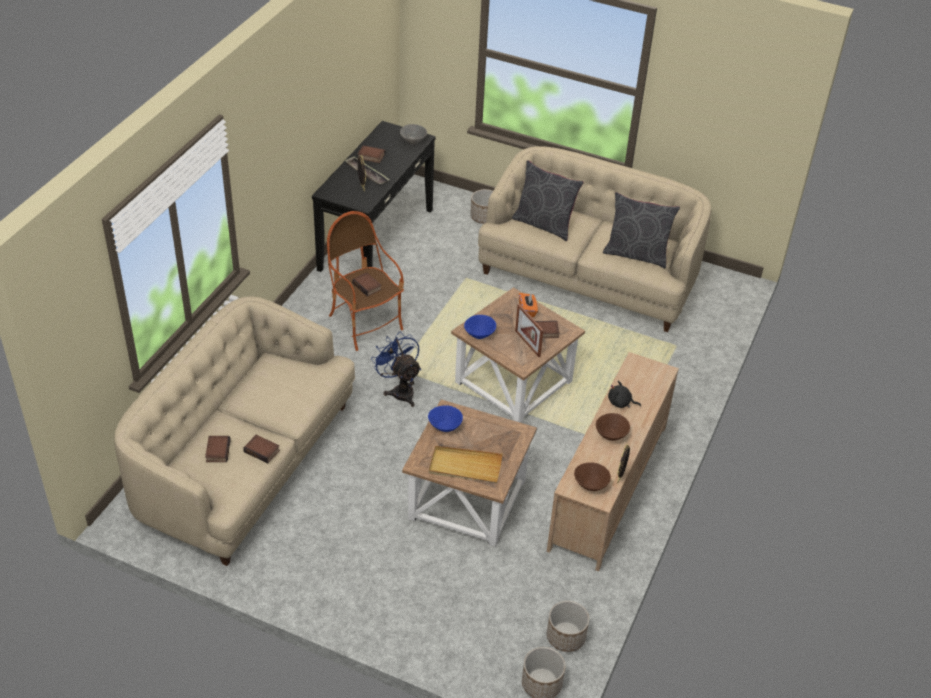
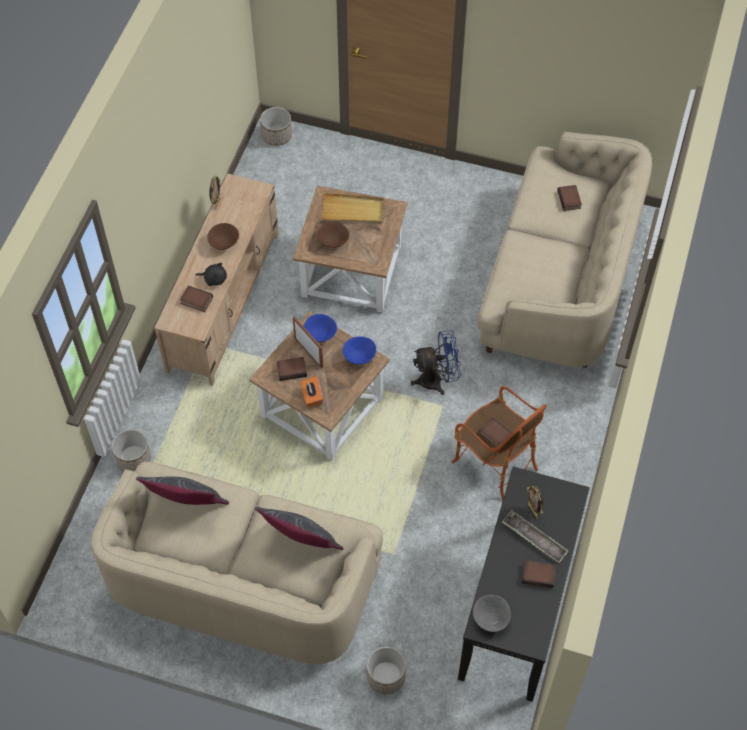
camera: 175 degrees right, 15 degrees up
(263, 451) = (531, 205): book -> book (196, 301)
(400, 390) = (437, 380): blue fan -> blue fan turned 60 degrees counterclockwise
(444, 426) = (377, 247): blue bowl -> blue bowl (320, 335)
(566, 637) = (260, 169): planter -> planter (133, 458)
(590, 485) = (243, 194): brown bowl -> brown bowl (333, 242)

